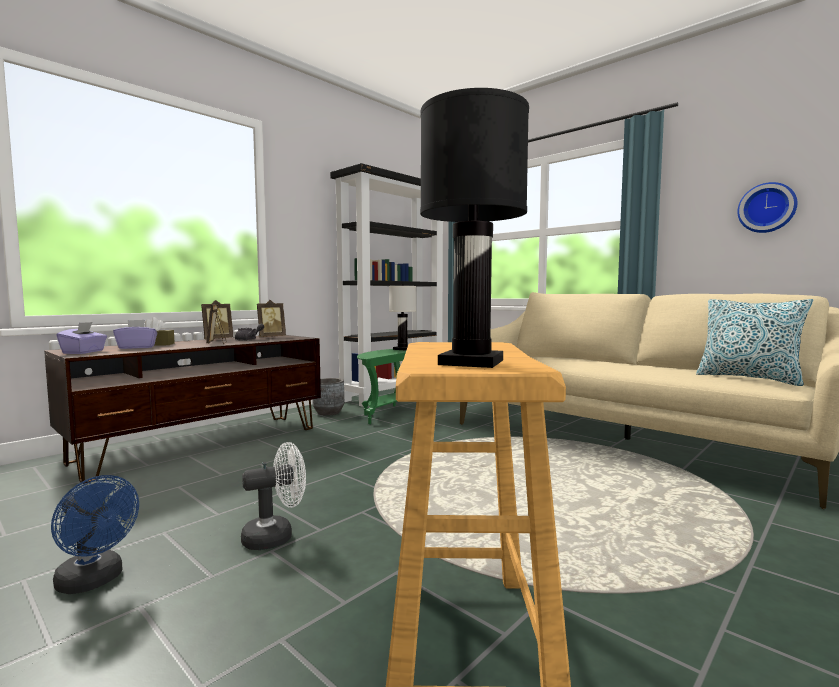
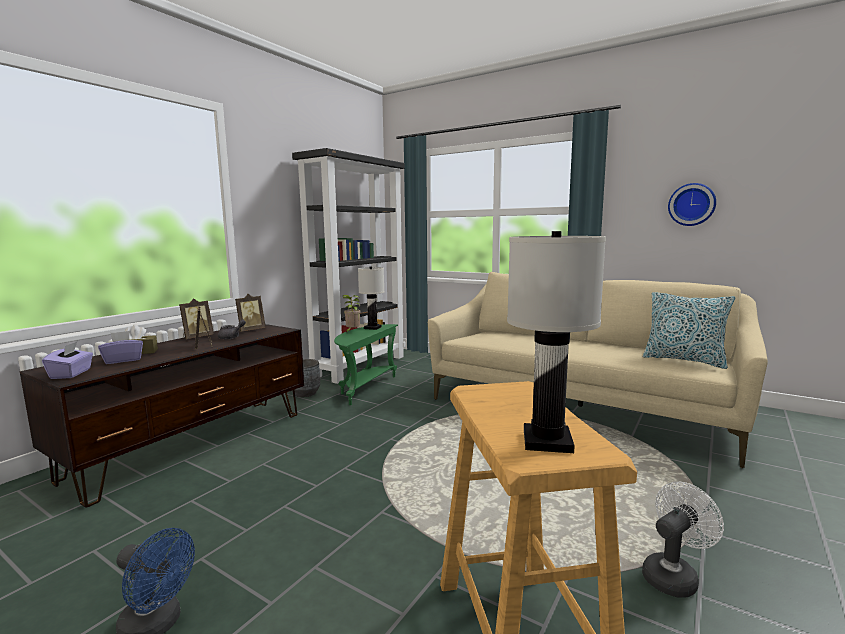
camera: 10 degrees left, 5 degrees up
(276, 536) = (313, 550): white fan -> white fan (673, 575)
(379, 351) = (352, 331): none -> potted plant
(472, 362) = (548, 441): black table lamp -> white table lamp

